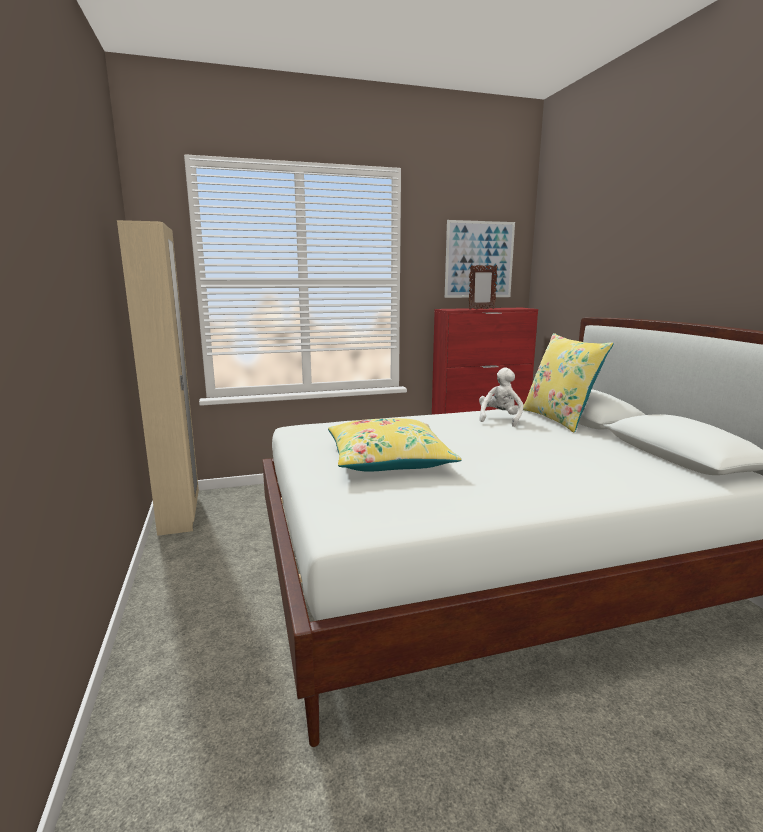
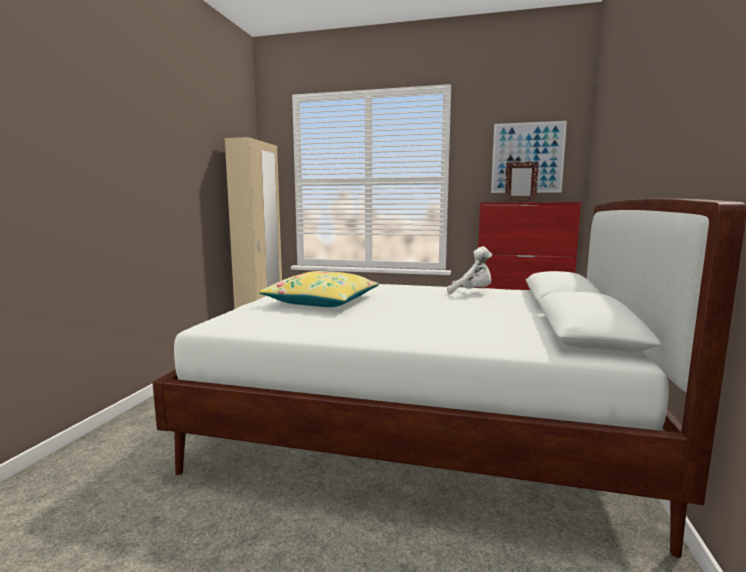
camera: 30 degrees right, 5 degrees down
(500, 419) = (472, 293): white plush toy -> white plush toy turned 60 degrees clockwise
(559, 419) = (529, 298): yellow pillow -> none

